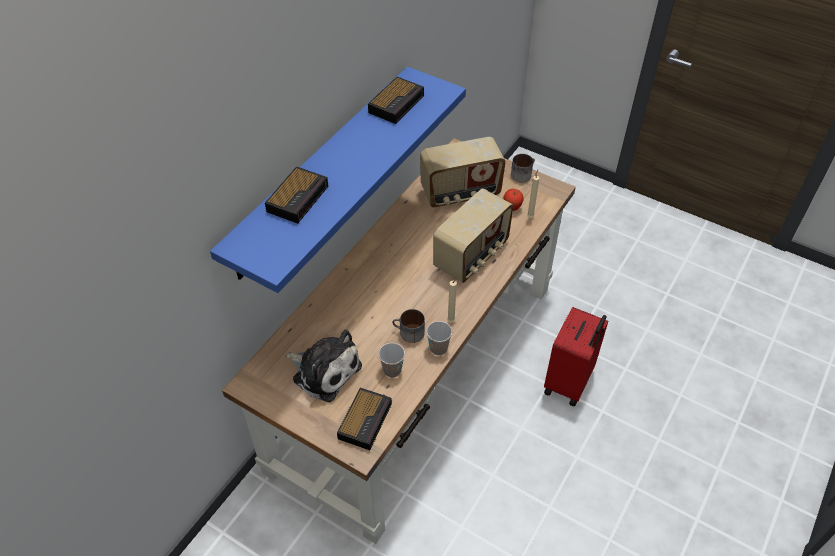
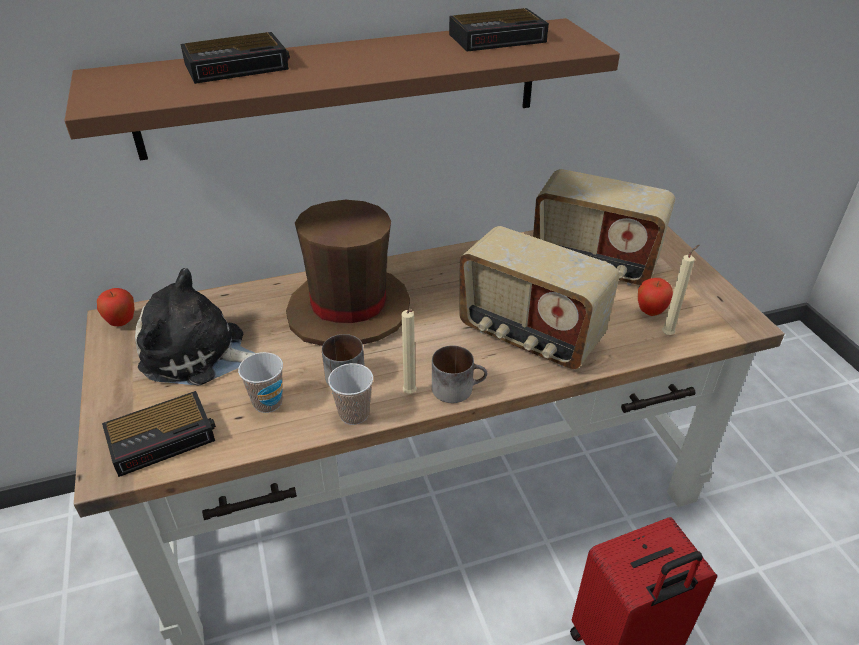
camera: 40 degrees right, 10 degrees down
(254, 383) = (122, 322): none -> apple
(322, 171) = (343, 88): blue shelf -> brown shelf
(324, 370) = (199, 354): plush toy -> plush toy turned 120 degrees clockwise
(370, 296) = (349, 311): none -> brown hat
(472, 256) = (529, 336): radio -> radio turned 45 degrees clockwise
(522, 174) = (709, 282): mug -> mug (457, 387)

